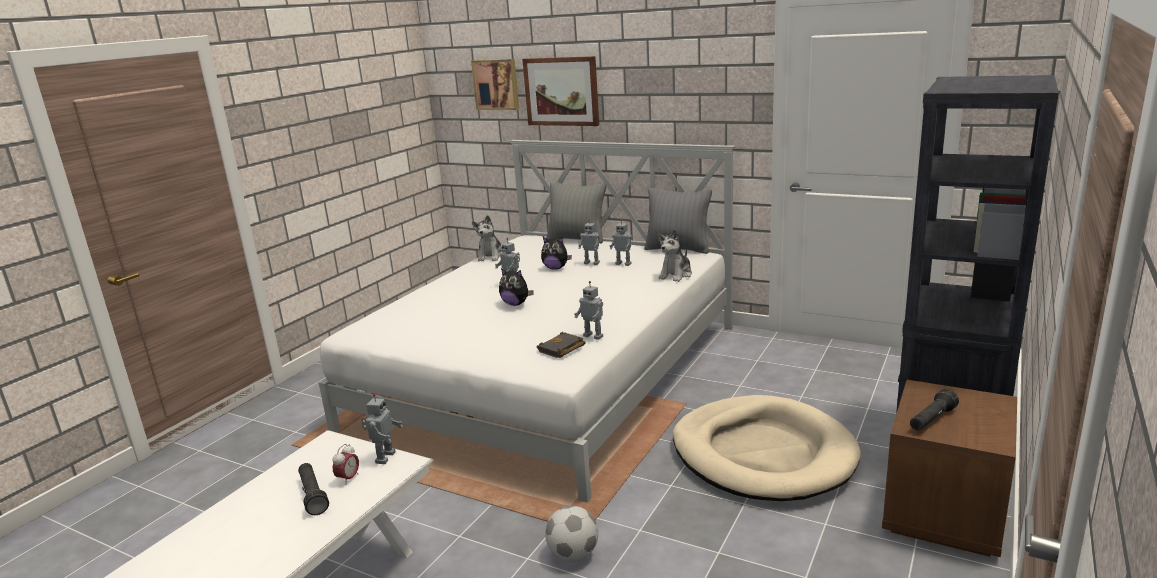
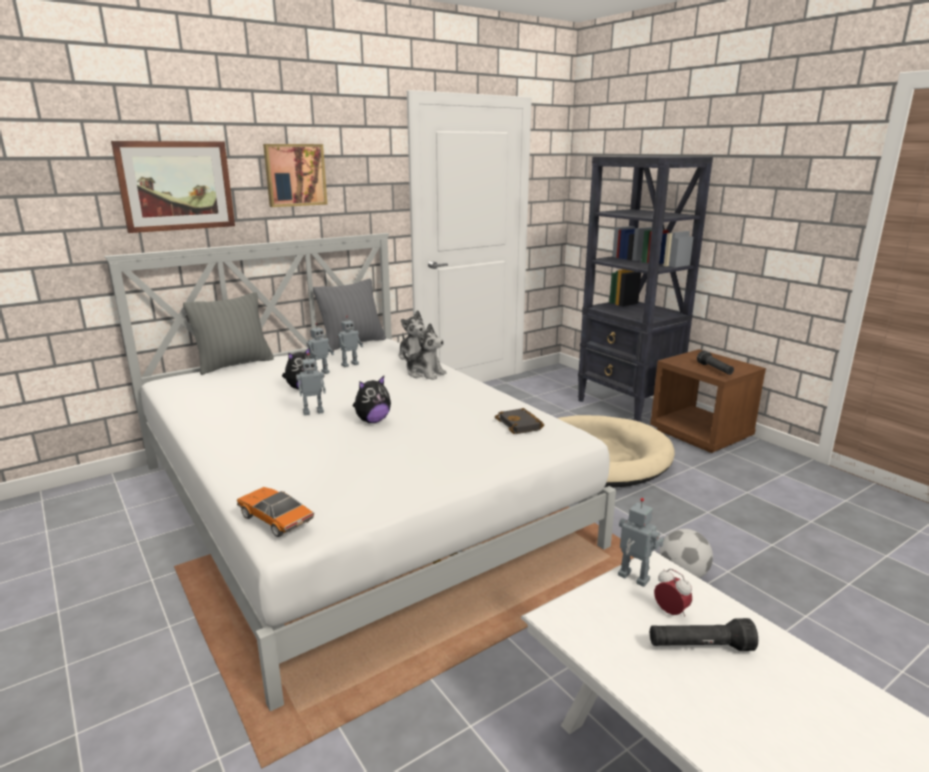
camera: 65 degrees left, 0 degrees up
(358, 325) = (275, 518): none -> toy car
(491, 256) = (187, 406): plush toy -> plush toy (425, 373)
(496, 84) = (59, 178): picture -> picture (295, 175)
(594, 336) = (506, 408): toy robot -> none

